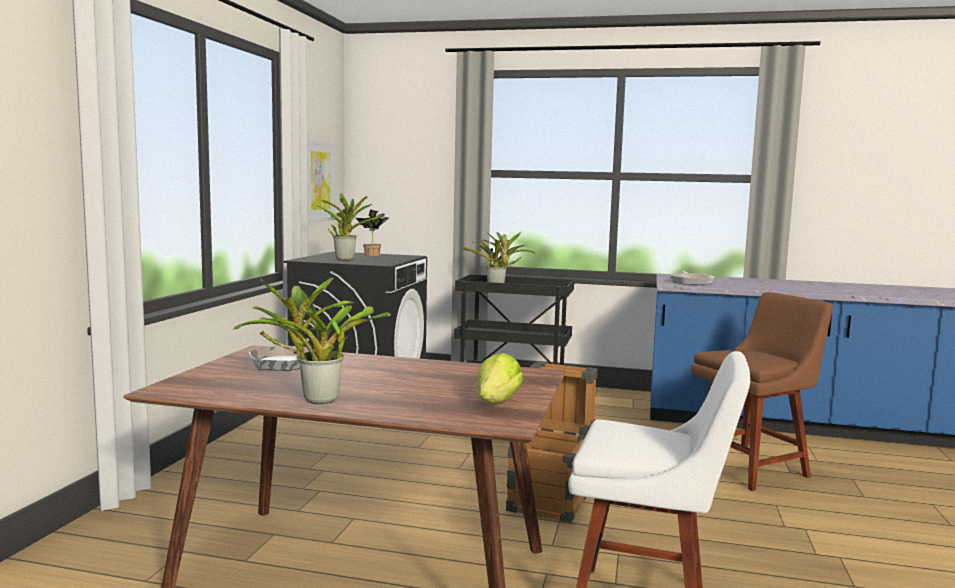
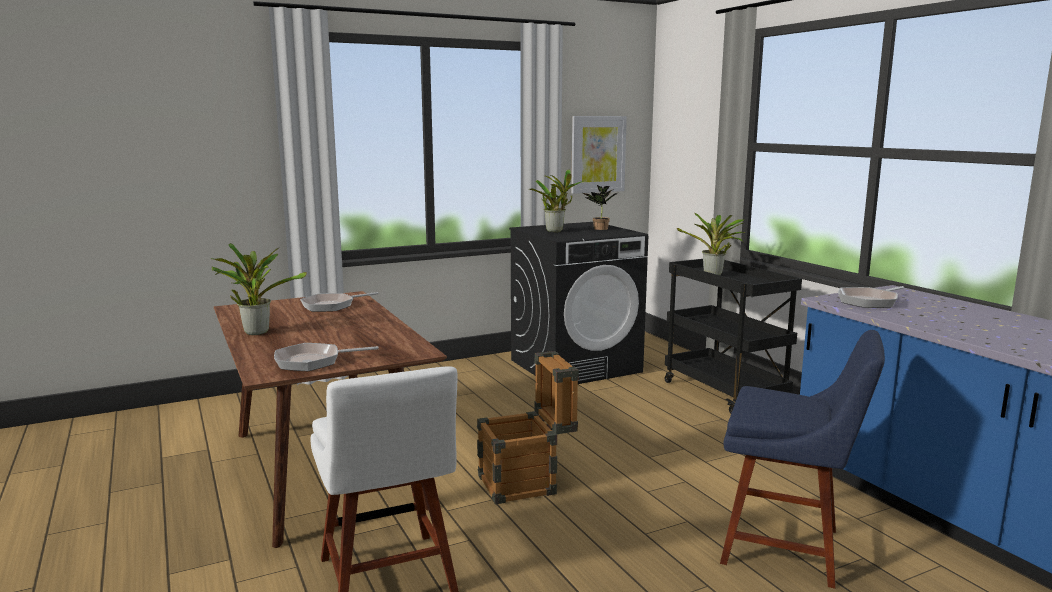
camera: 50 degrees right, 5 degrees up
(496, 403) = (313, 361): lettuce -> frying pan
(752, 467) = (788, 548): brown chair -> blue chair

